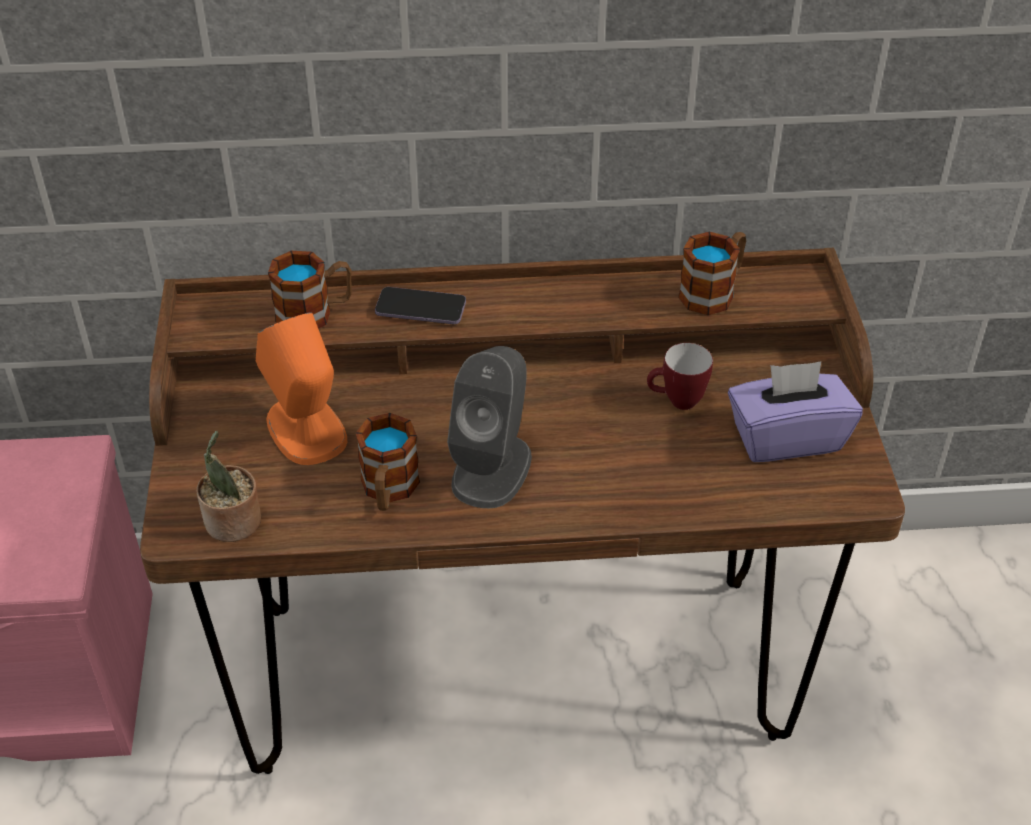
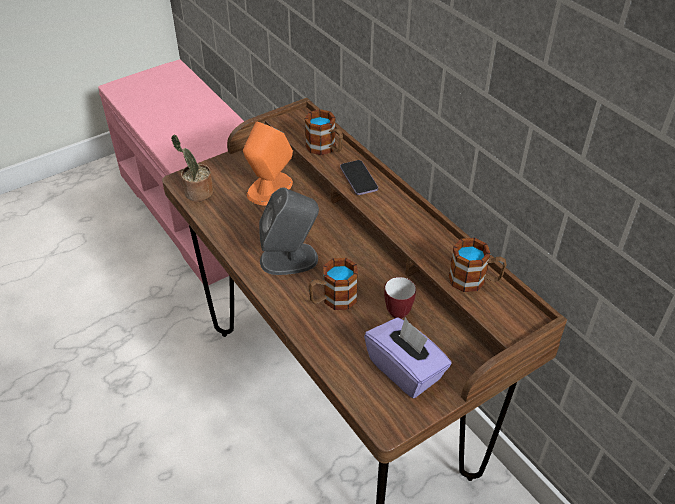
camera: 60 degrees right, 0 degrees up
(388, 490) = (250, 230): mug -> mug (333, 300)

